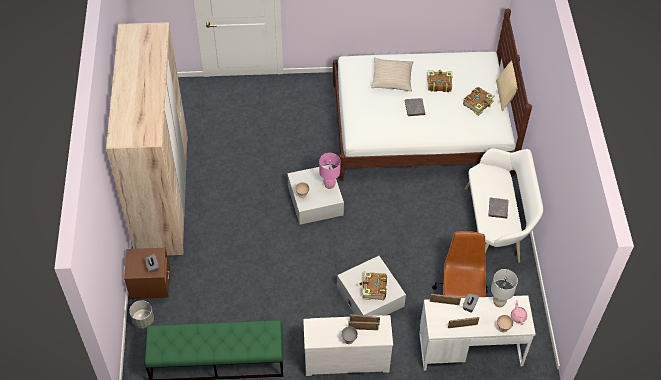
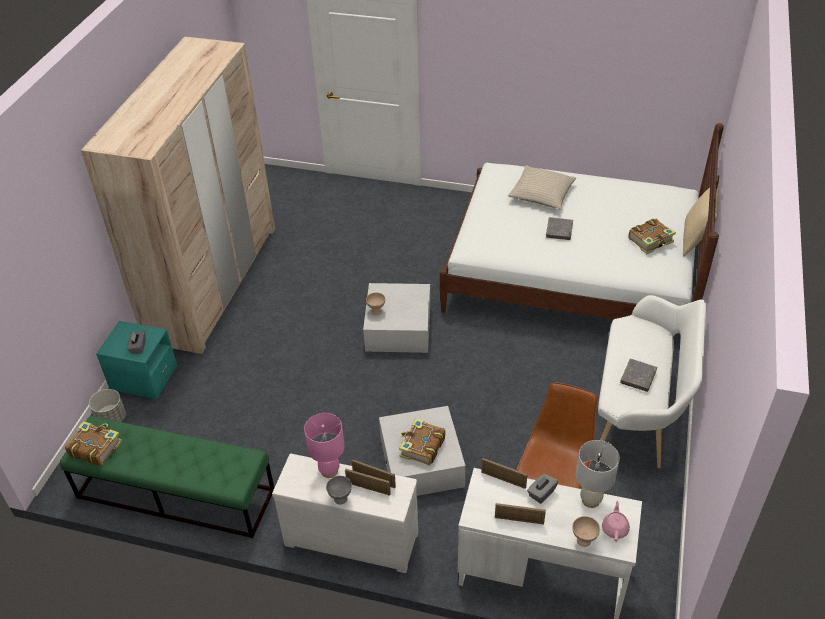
camera: 20 degrees right, 10 degrees down
(150, 284) = (144, 378): brown nightstand -> turquoise nightstand
(329, 185) = (417, 306): pink table lamp -> pink table lamp (329, 471)
(439, 84) = (603, 210): book -> book (95, 447)

